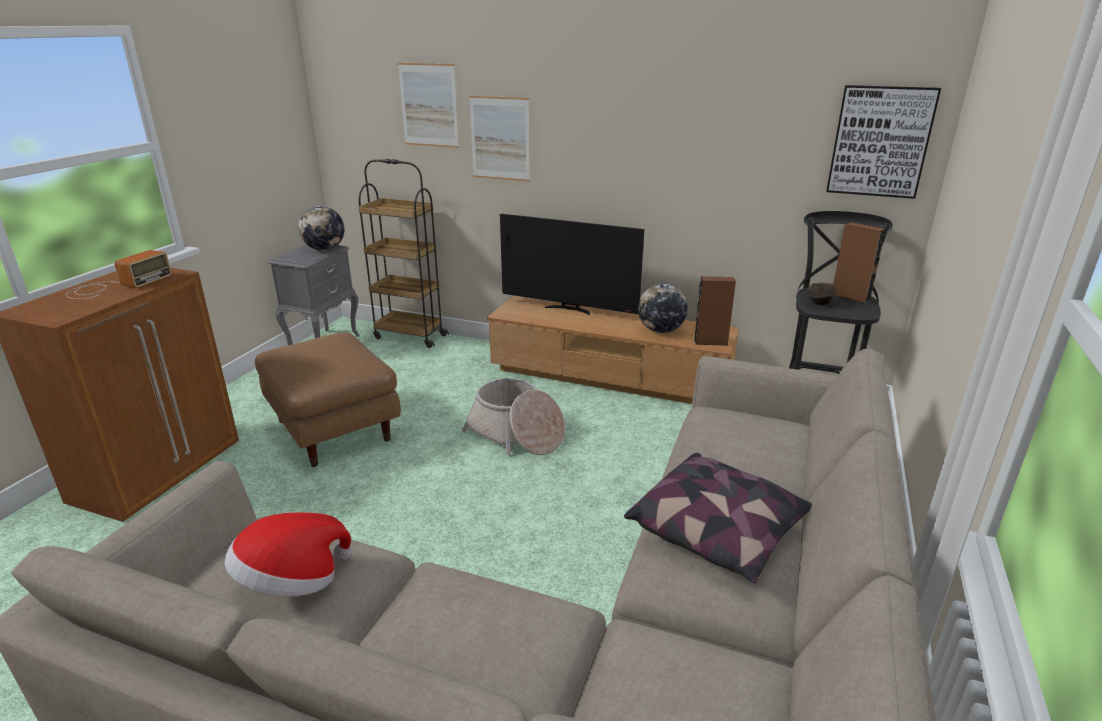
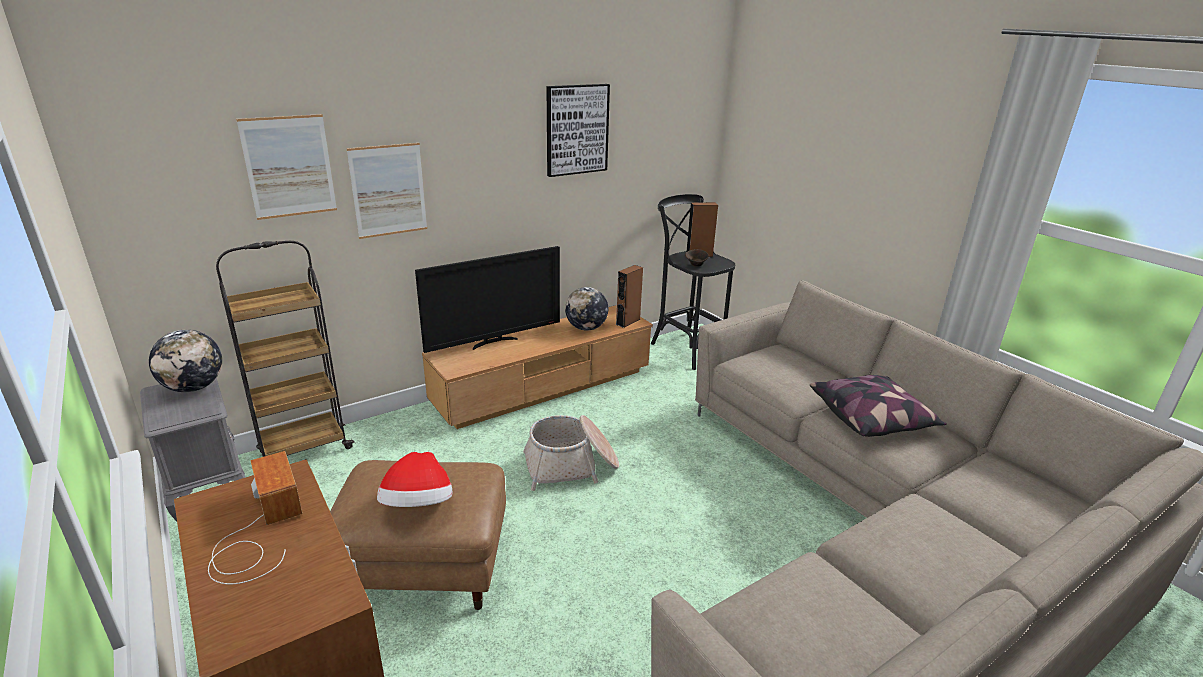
camera: 55 degrees left, 0 degrees up
(292, 582) = (826, 616): hat -> hat (418, 507)
(880, 141) = (687, 142): picture -> picture (576, 129)

